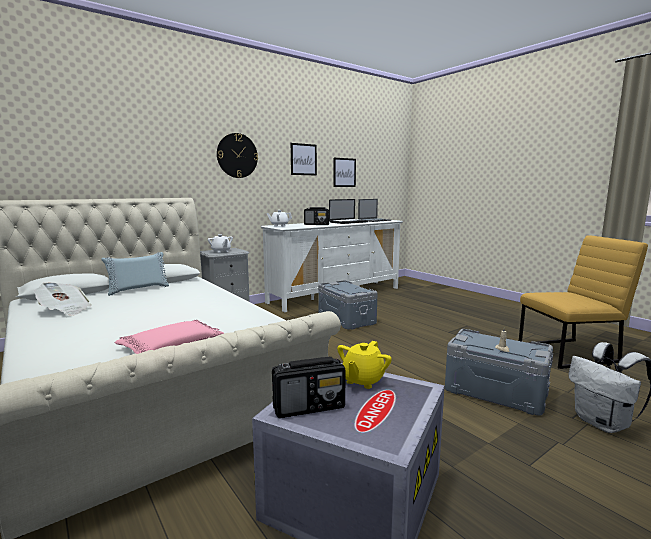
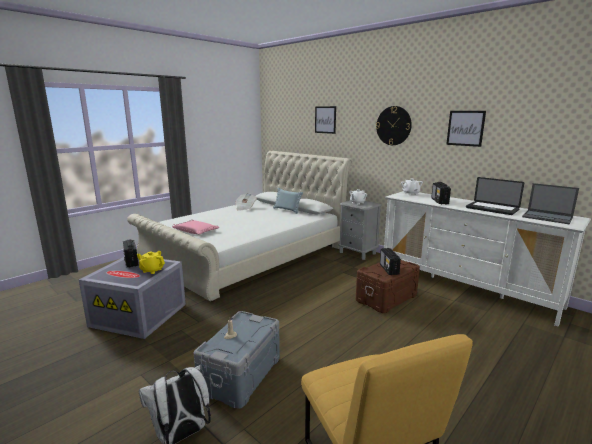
camera: 80 degrees right, 5 degrees up
(344, 172) = (531, 145): picture -> picture (325, 119)
(347, 319) = (387, 298): grey storage box -> brown storage box
(349, 288) = (389, 269): none -> radio

